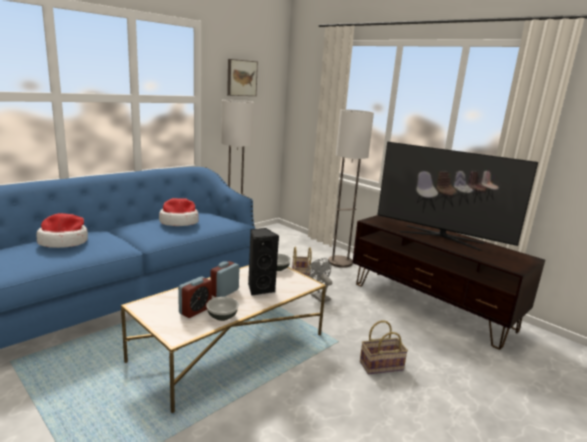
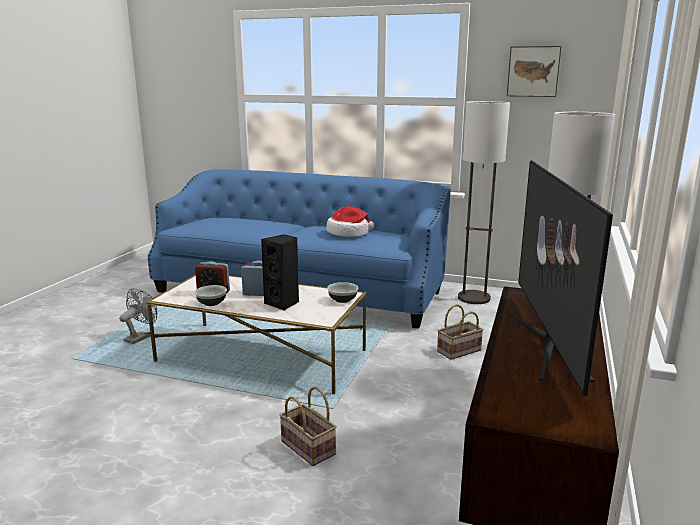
camera: 65 degrees right, 0 degrees up
(64, 241) = (249, 222): hat -> none
(318, 296) = (424, 373): grey fan -> grey fan (141, 337)

